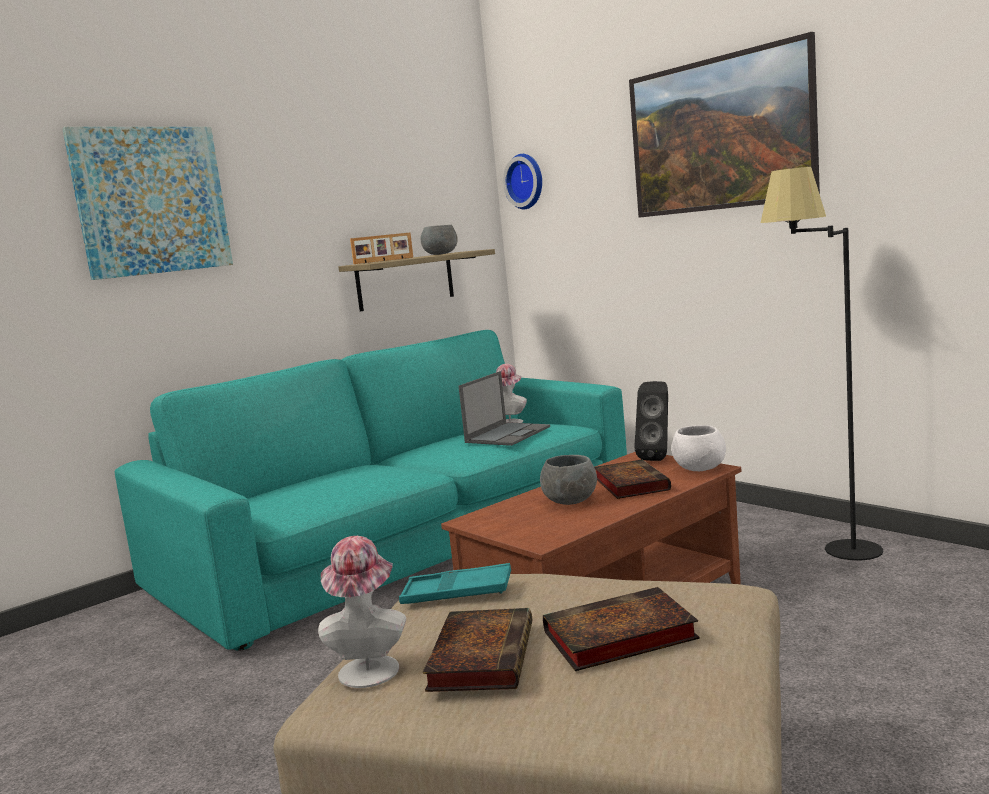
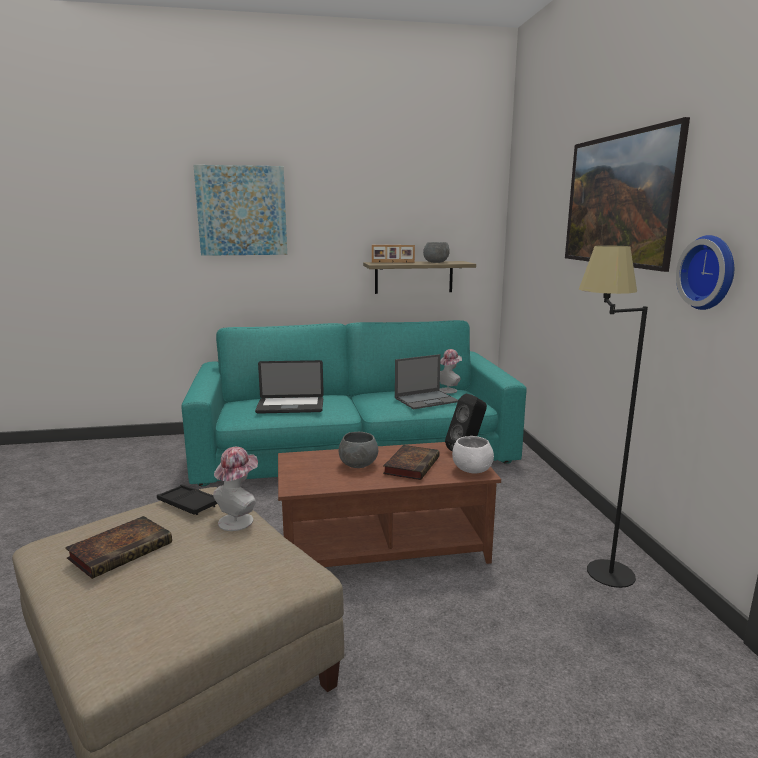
camera: 30 degrees right, 5 degrees up
(341, 484) = (290, 406): none -> laptop
(370, 667) = (86, 531): hat -> hat (239, 519)
(457, 593) = (188, 504): turquoise tray -> black tray
(526, 181) = (518, 214): wall clock -> wall clock (710, 272)
(616, 638) = (183, 573): book -> none

